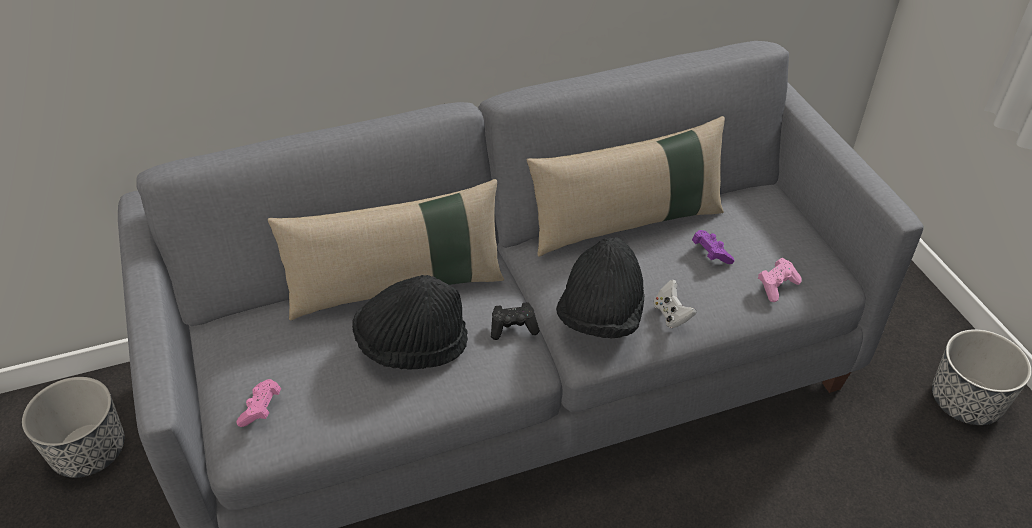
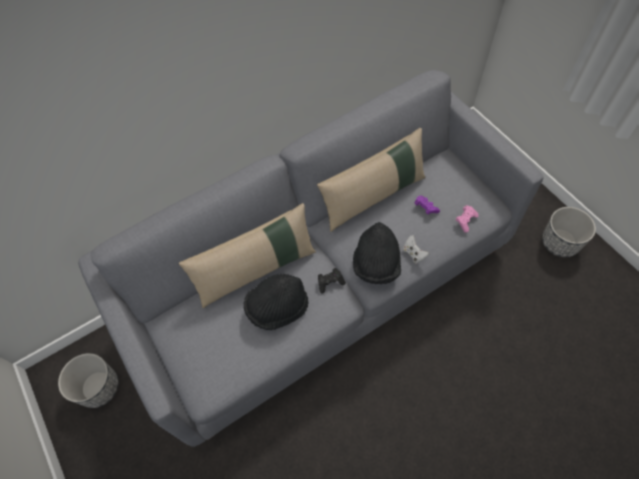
camera: 10 degrees left, 15 degrees up
(261, 409) = (206, 370): pink game controller -> none

